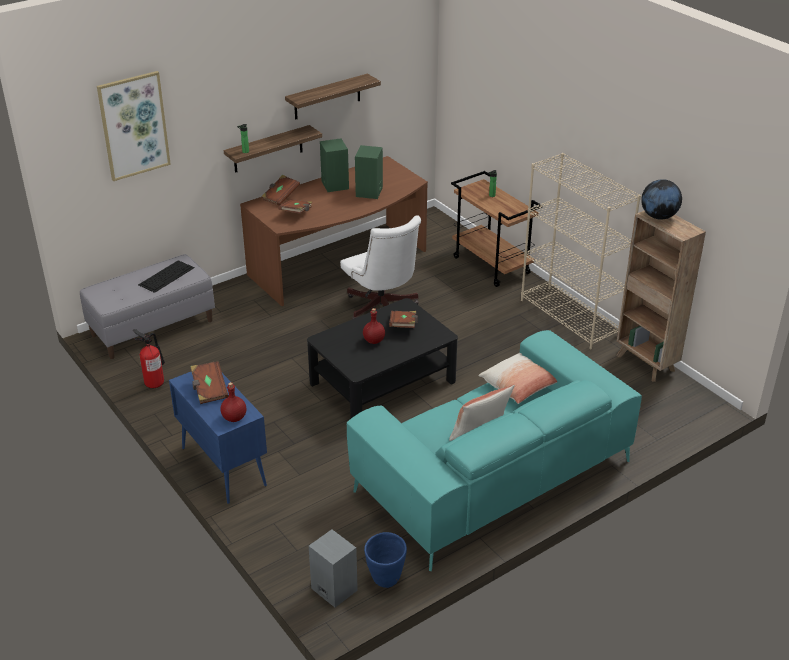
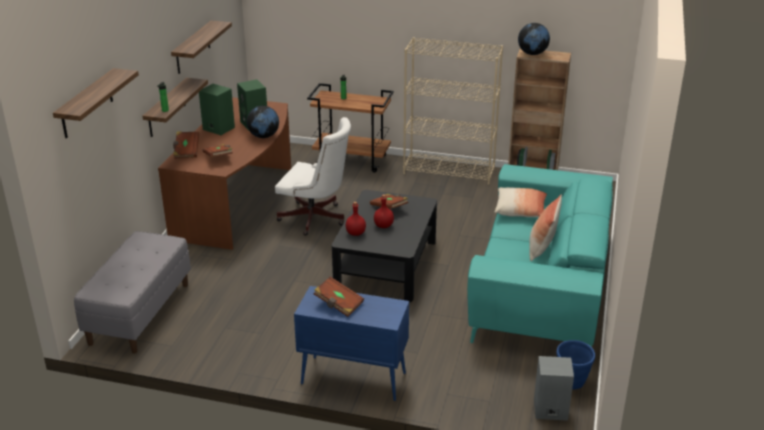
camera: 40 degrees left, 5 degrees down
(134, 125) = (87, 104): picture -> shelf
(155, 382) = (204, 350): fire extinguisher -> none
(166, 276) = (144, 252): keyboard -> none
(234, 417) = (389, 312): red bottle -> red bottle (355, 233)
(359, 207) = (263, 136): none -> globe

